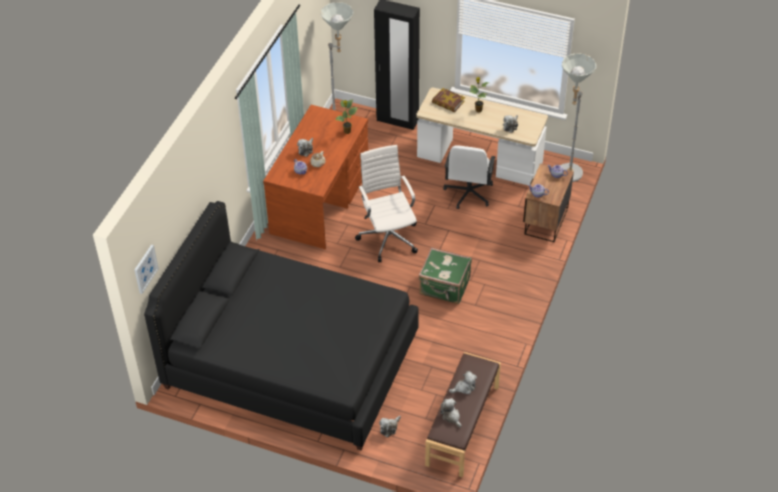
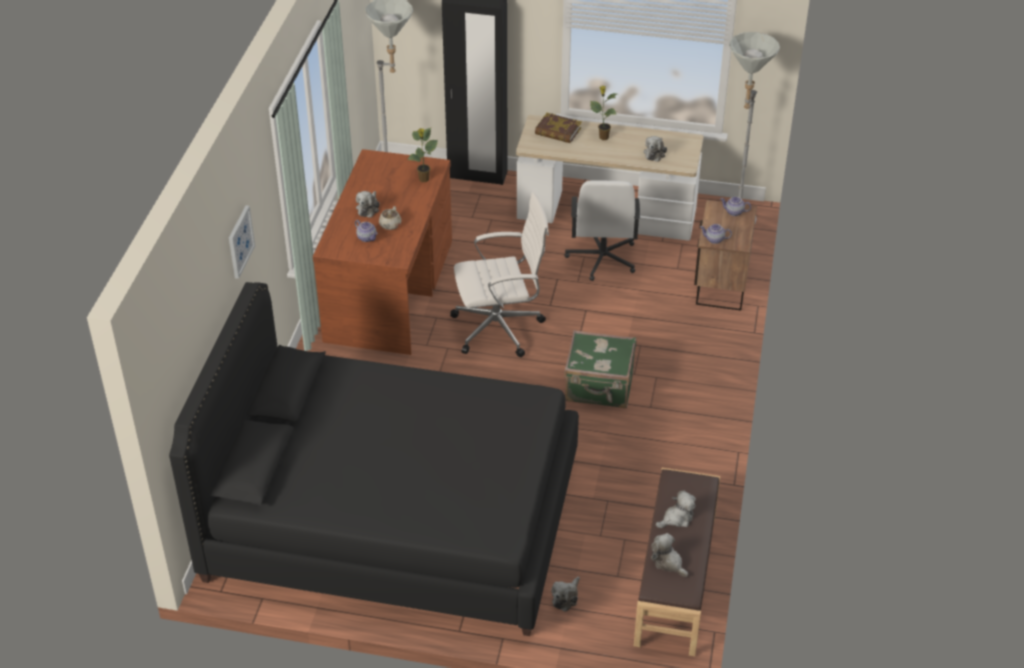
camera: 10 degrees left, 5 degrees down
(145, 268) = (166, 380): picture -> picture (240, 241)
(388, 236) = (500, 328): white office chair -> white office chair turned 105 degrees clockwise

